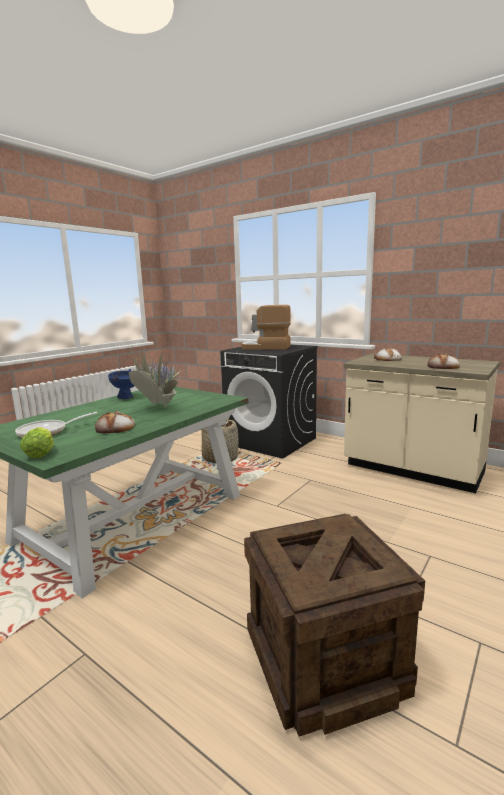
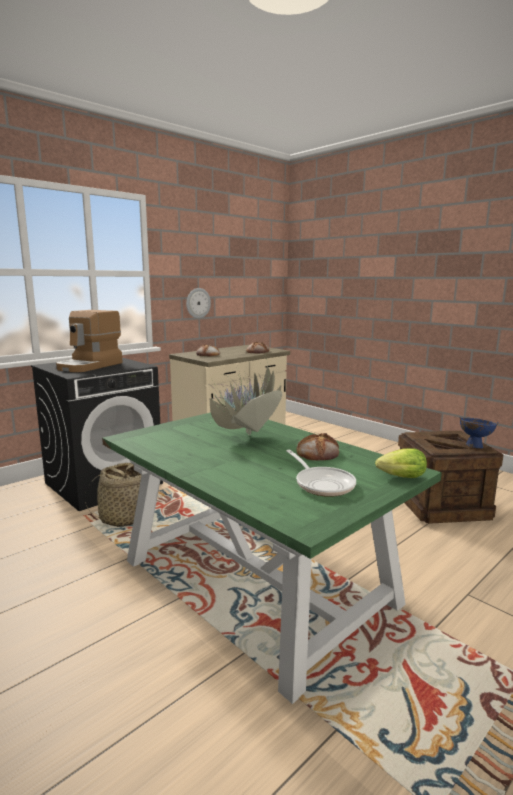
camera: 80 degrees left, 0 degrees up
(127, 397) = (170, 453): blue bowl -> blue bowl (474, 446)
(432, 302) = (198, 303): none -> wall clock

